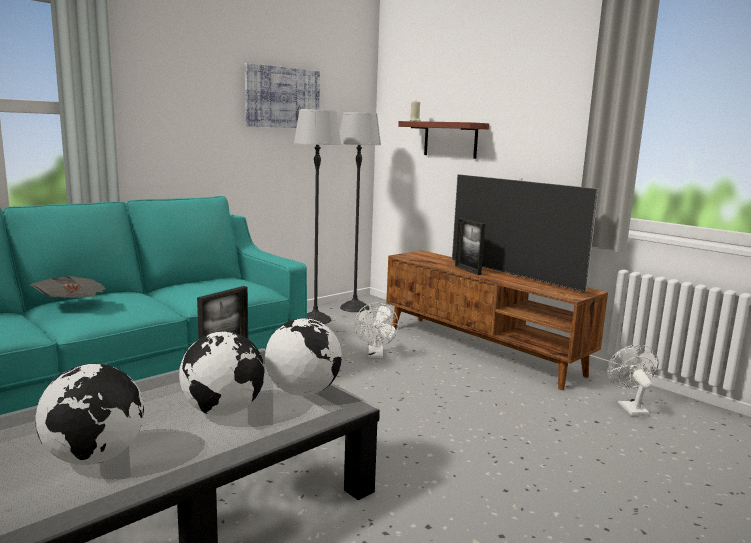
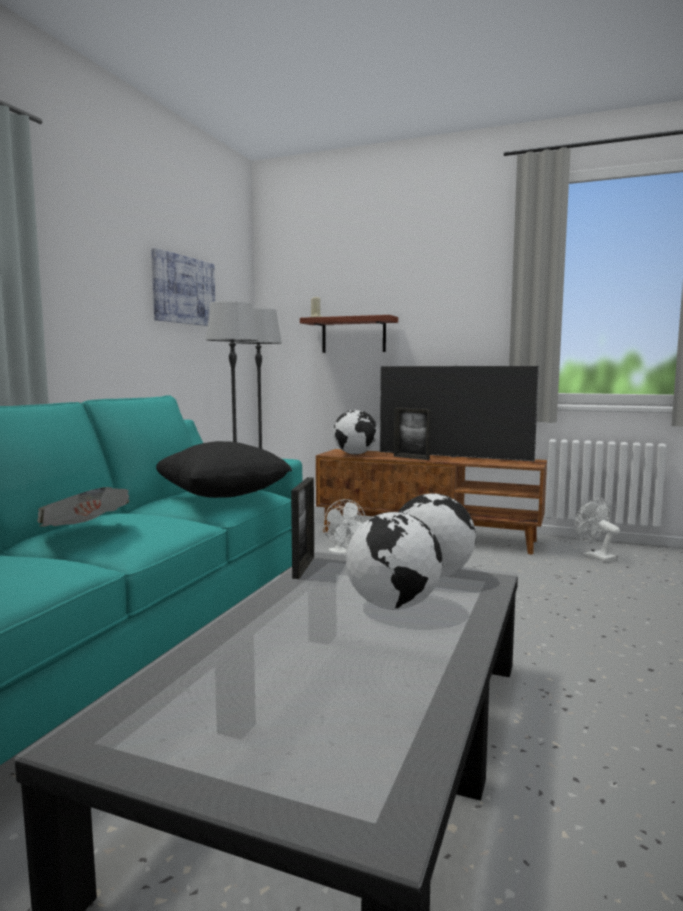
camera: 25 degrees left, 5 degrees down
(95, 458) = (351, 677): globe -> globe (355, 454)
(218, 289) = (222, 497): none -> black pillow

